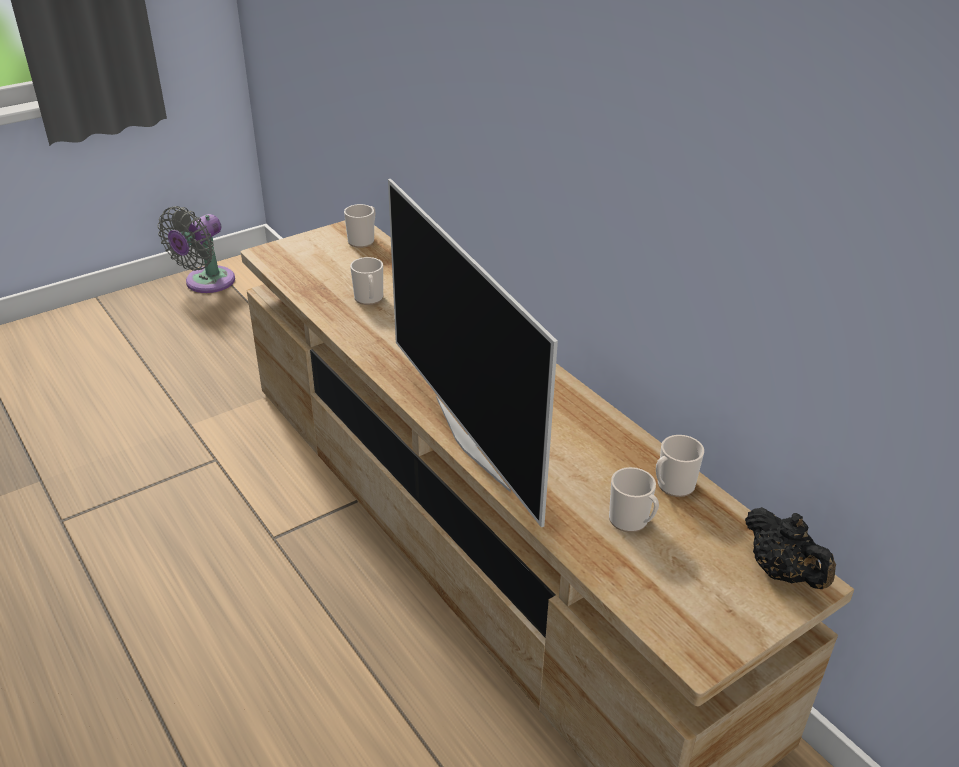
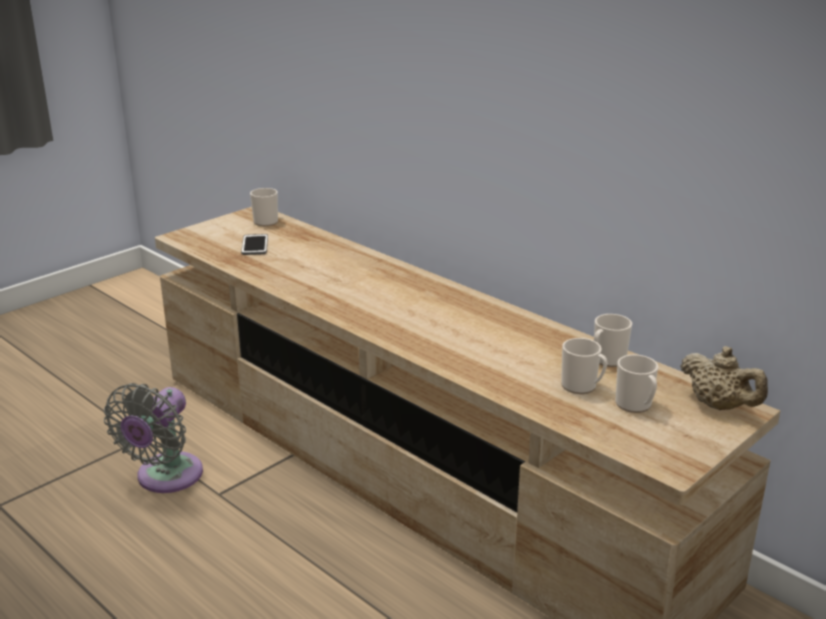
camera: 10 degrees left, 10 degrees down
(206, 283) = (90, 300): grey fan -> grey fan (165, 478)
(339, 274) = (255, 245): none -> phone
(369, 299) = (290, 260): mug -> mug (636, 405)
(473, 441) = (424, 348): television -> none
(782, 572) = (719, 406): black teapot -> beige teapot

